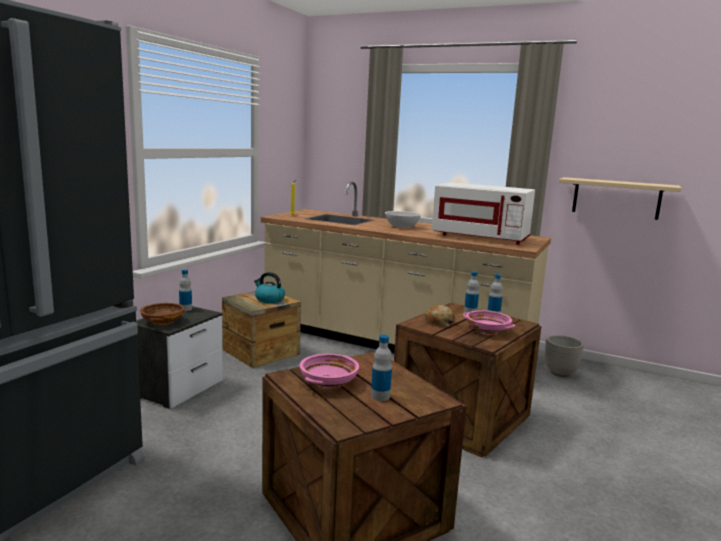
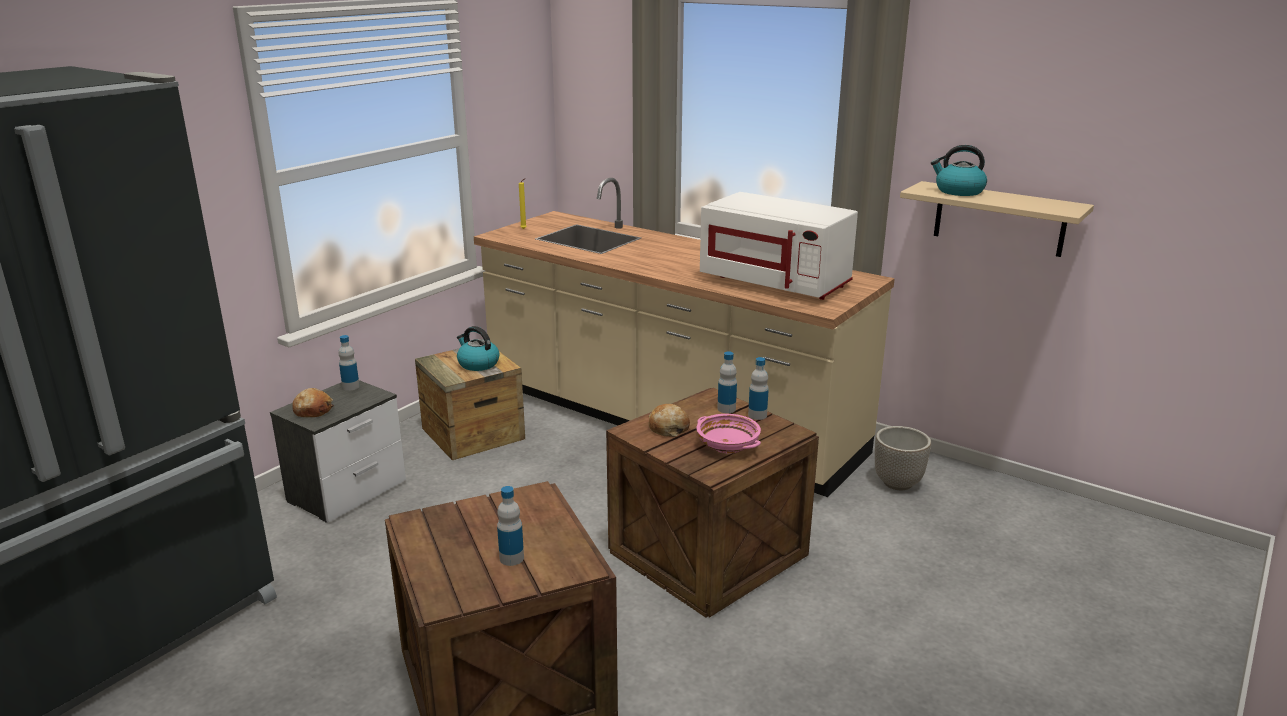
camera: 10 degrees right, 10 degrees up
(162, 321) = (313, 410): brown bowl -> bread
(328, 383) = (458, 534): pink bowl -> none
(402, 227) = (671, 256): white bowl -> none
(593, 179) = (958, 191): none -> kettle

